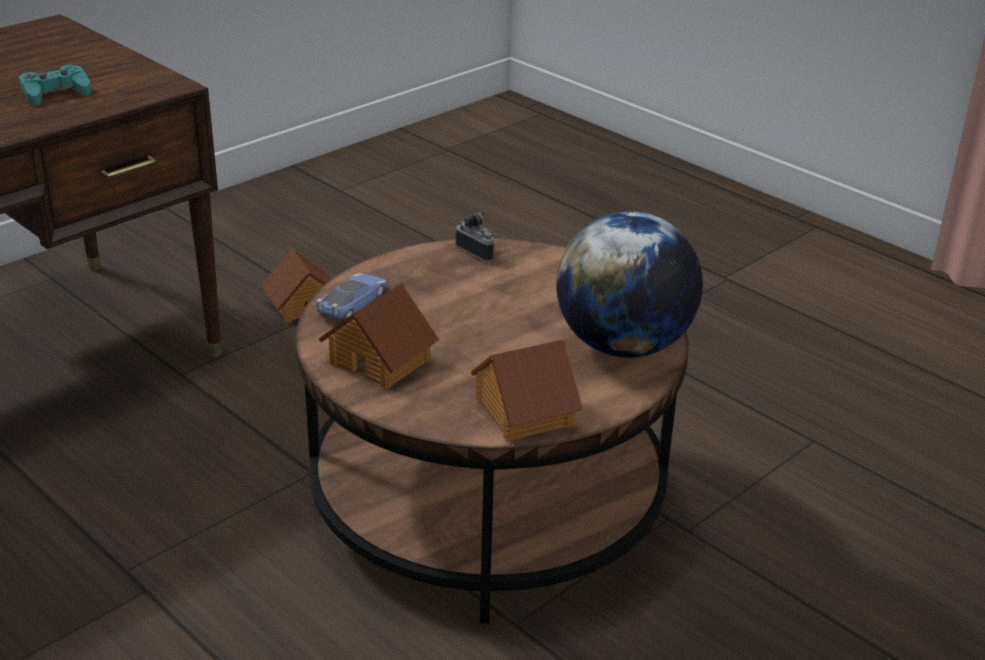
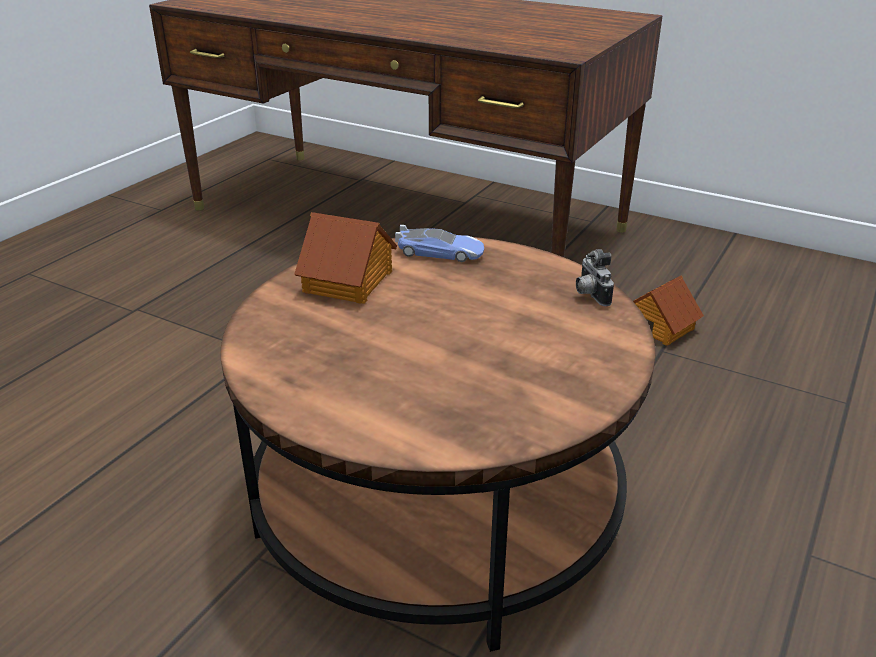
camera: 75 degrees right, 0 degrees up
(55, 93) = (513, 35): turquoise game controller -> none
(478, 251) = (589, 295): camera -> camera turned 135 degrees clockwise
(522, 411) = (286, 367): toy house -> none
(623, 346) = (448, 415): globe -> none

